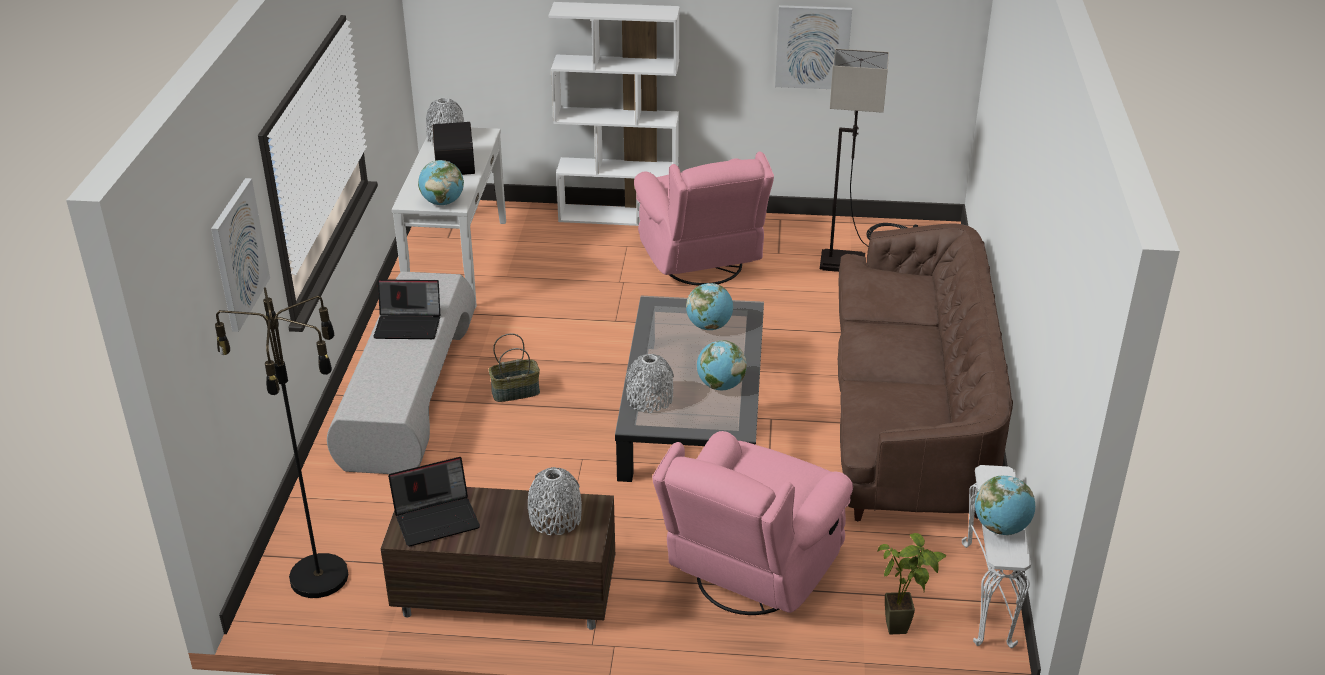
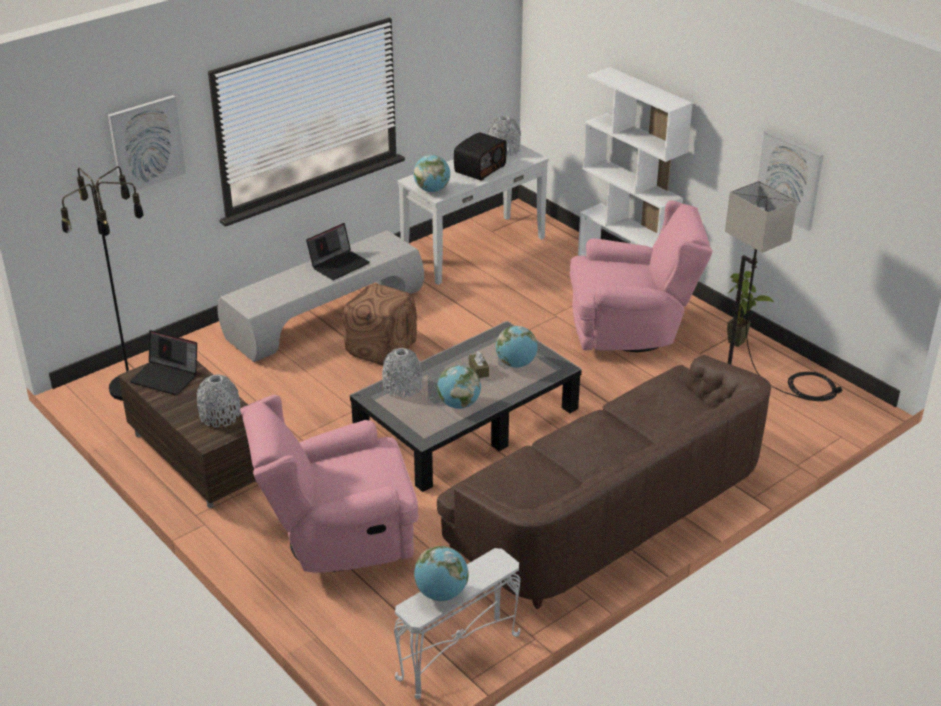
camera: 45 degrees right, 0 degrees up
(409, 325) = (339, 264): laptop -> laptop turned 90 degrees counterclockwise
(516, 391) = (382, 348): basket -> brown ottoman
(688, 349) = (478, 370): none -> brown tissue box
(702, 263) = (631, 331): pink armchair -> pink armchair turned 120 degrees counterclockwise
(906, 629) = (372, 638): potted plant -> potted plant (740, 345)

